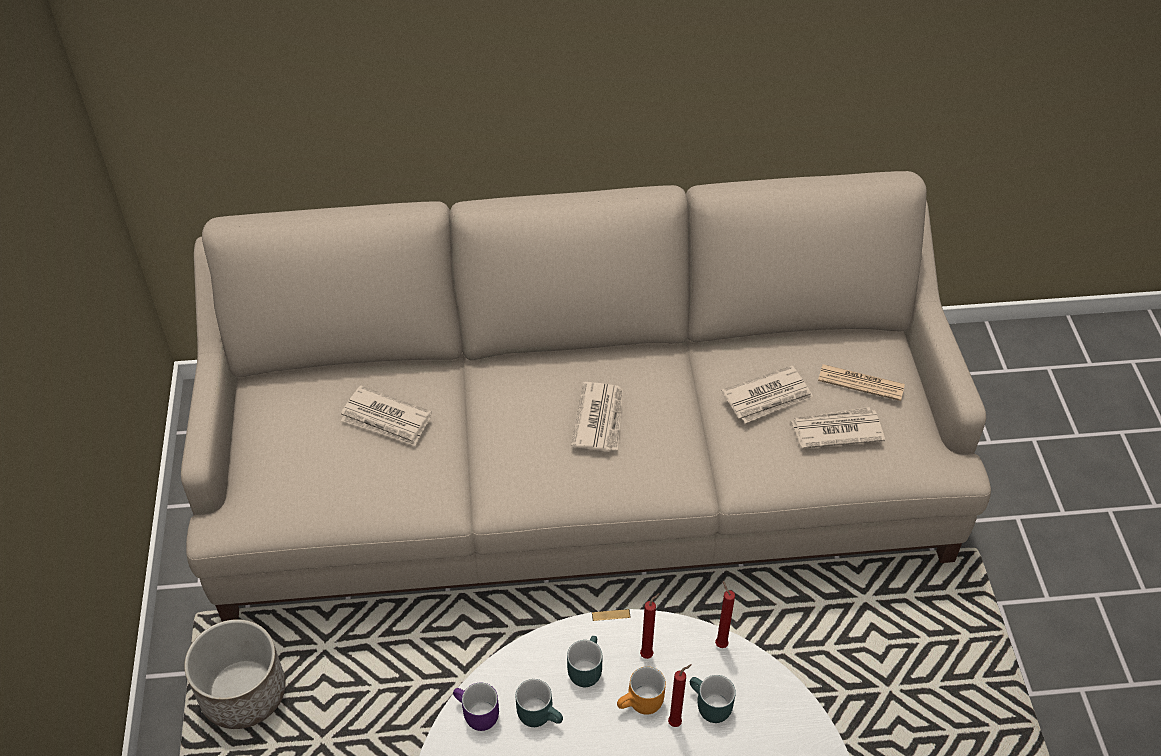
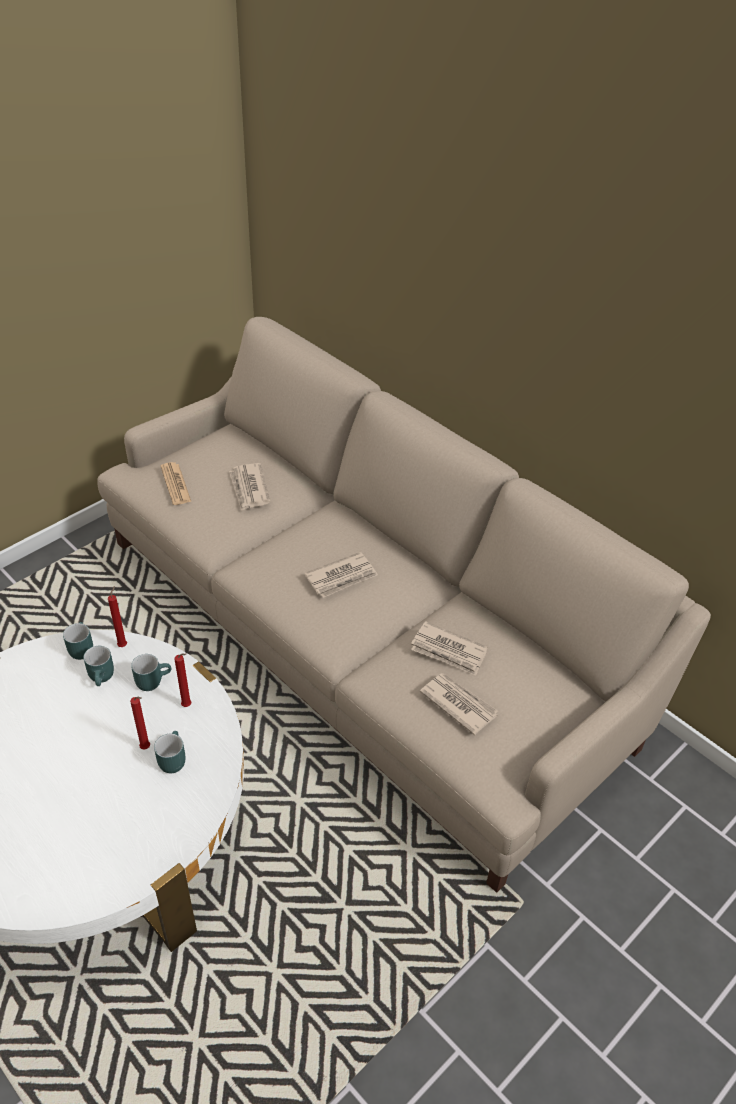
camera: 50 degrees right, 5 degrees down
(242, 692) = (81, 579): planter -> none
(475, 716) = (80, 648): purple mug -> turquoise mug
(642, 705) = (146, 723): orange mug -> none
(720, 643) = (227, 739): red candle -> red candle (123, 645)
(861, 383) = (518, 696): newspaper -> newspaper (175, 484)

